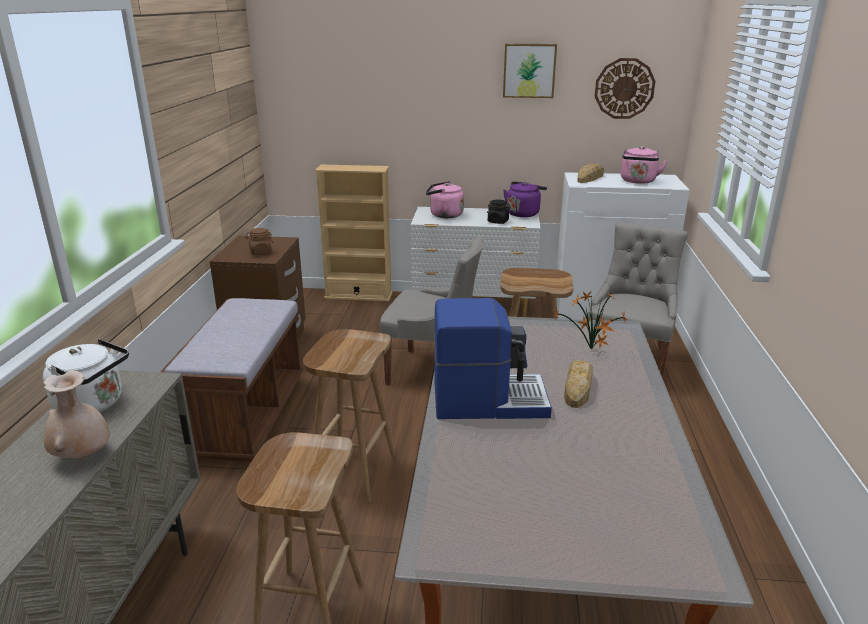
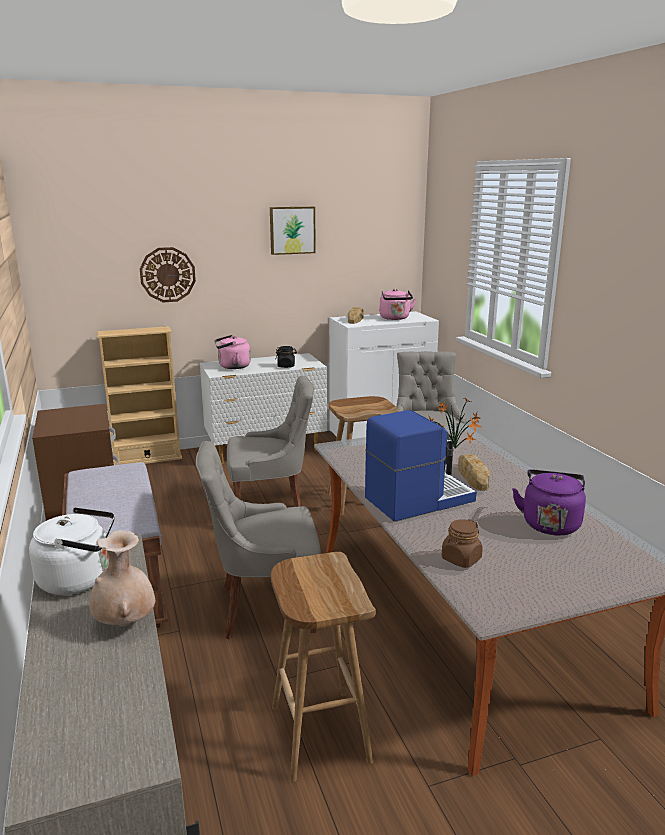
camera: 25 degrees left, 5 degrees down
(260, 252) = (81, 422): brown jar -> brown jar (461, 559)
(352, 471) = (264, 608): brown stool -> grey chair
(523, 213) = (300, 357): purple kettle -> purple kettle (550, 523)
(624, 88) = (370, 242): wall clock -> wall clock (167, 274)

